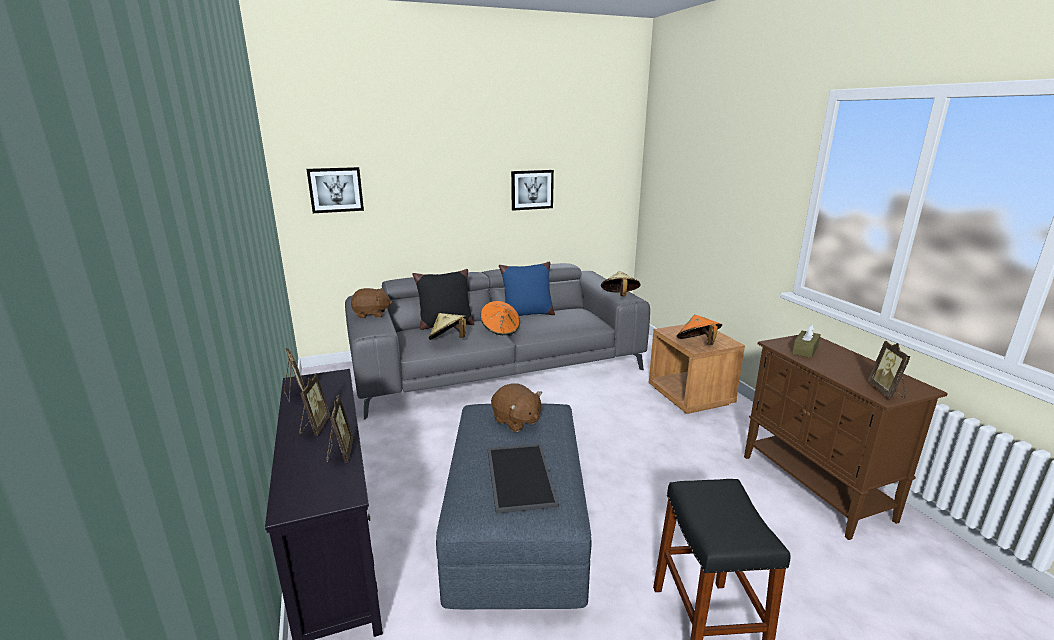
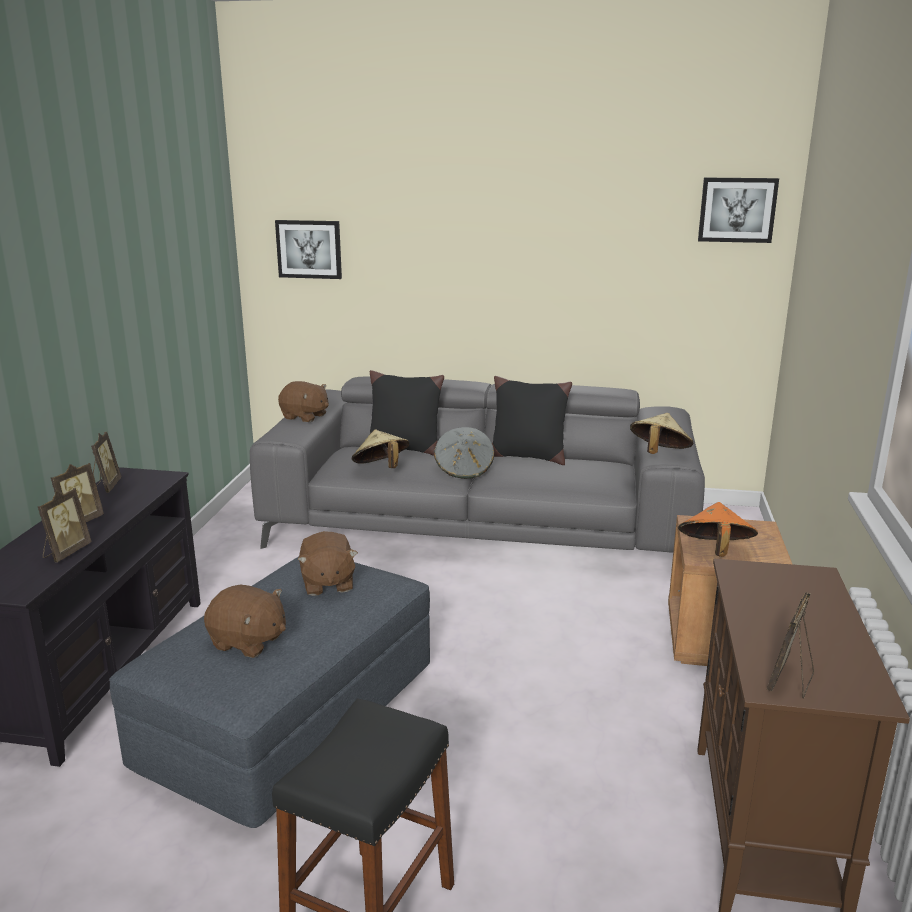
camera: 30 degrees right, 0 degrees up
(500, 330) = (464, 470): orange hat -> grey hat
(518, 476) = (248, 642): tray -> brown plush toy
(527, 314) = (527, 456): blue pillow -> black pillow
(532, 189) = (587, 268): picture -> picture (737, 210)
(805, 350) = (768, 589): brown tissue box -> none

